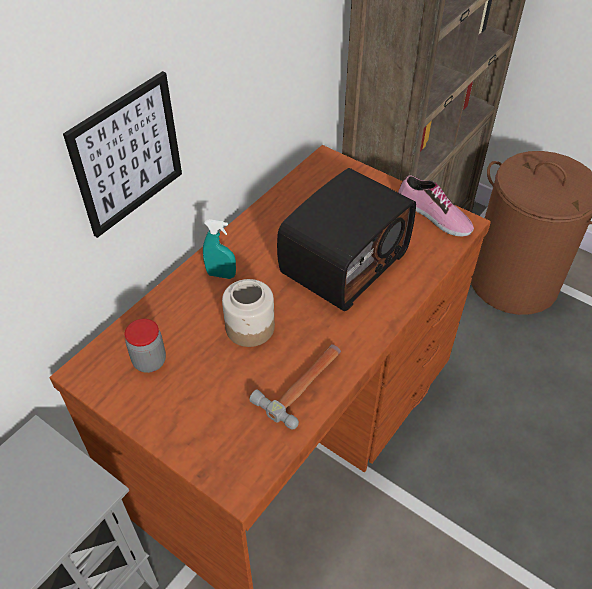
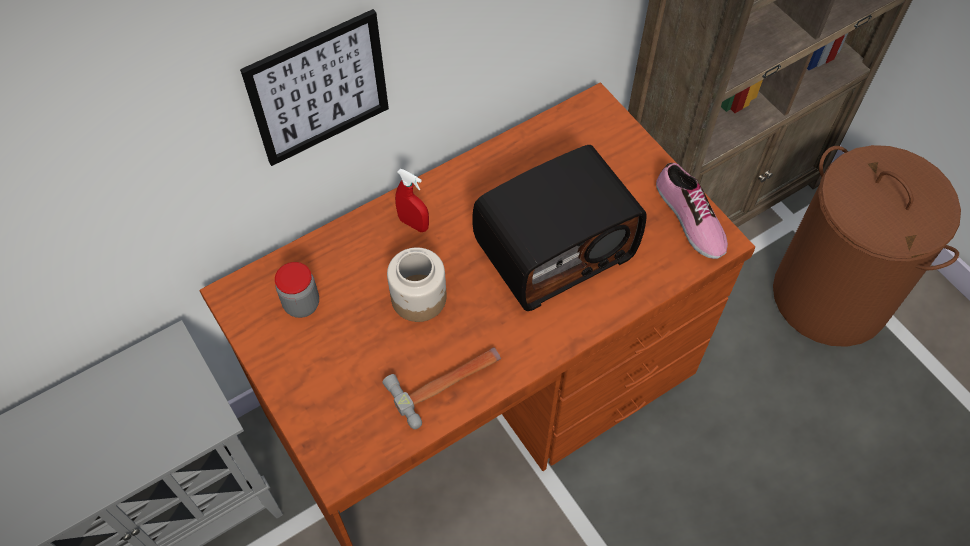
camera: 20 degrees right, 10 degrees up
(221, 275) = (413, 224): turquoise spray bottle -> red spray bottle

